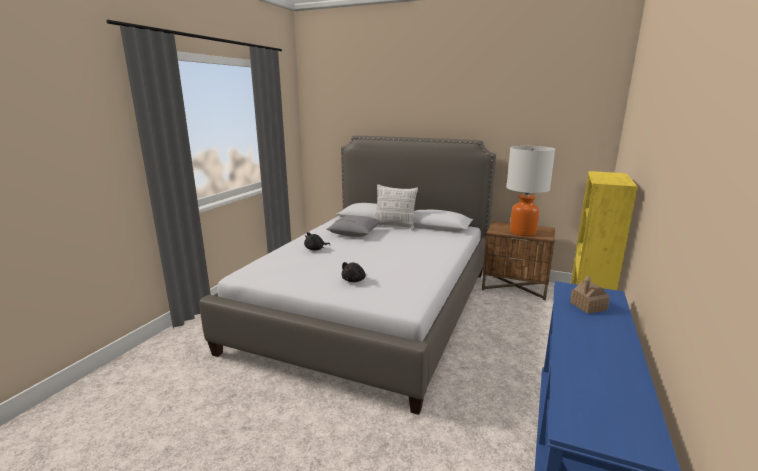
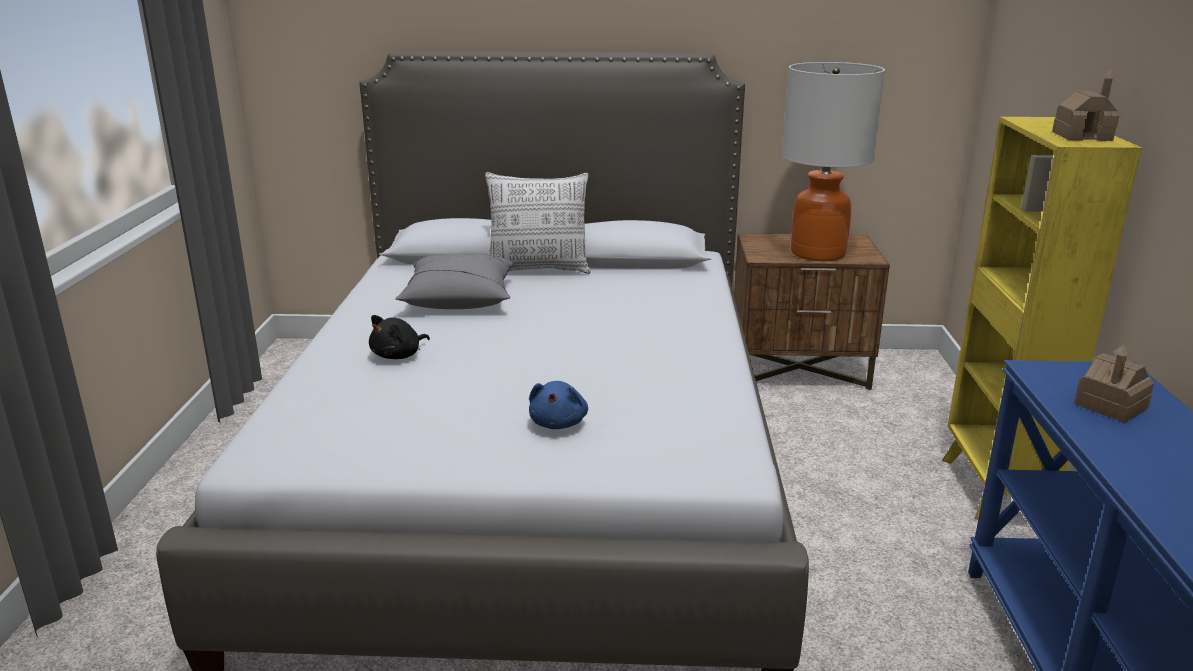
camera: 20 degrees left, 5 degrees up
(354, 280) = (559, 423): black plush toy -> blue plush toy
(614, 180) = (1082, 136): none -> toy house

